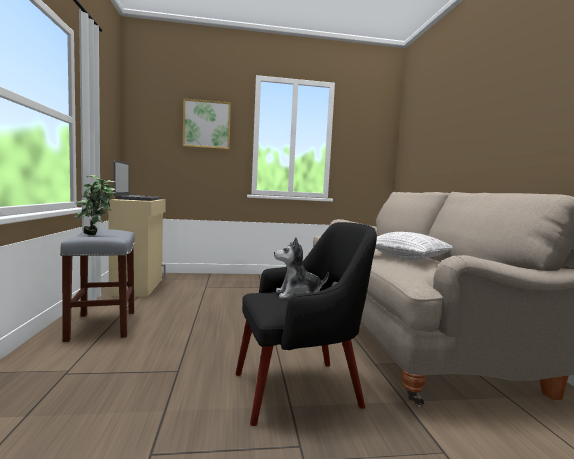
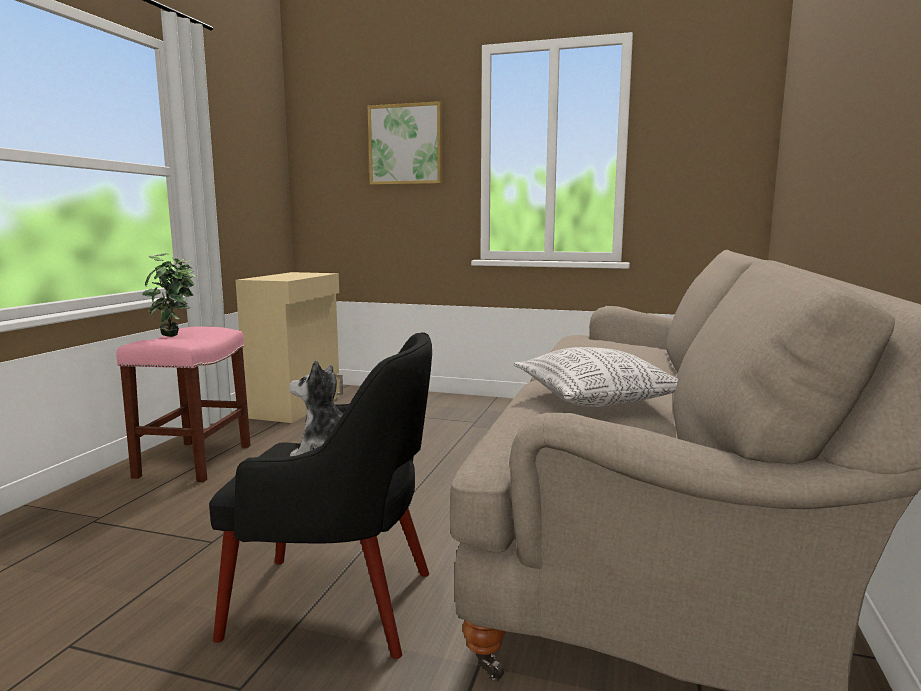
camera: 25 degrees right, 5 degrees up
(102, 325) = (195, 460): grey stool -> pink stool
(138, 199) = (289, 275): laptop -> none

